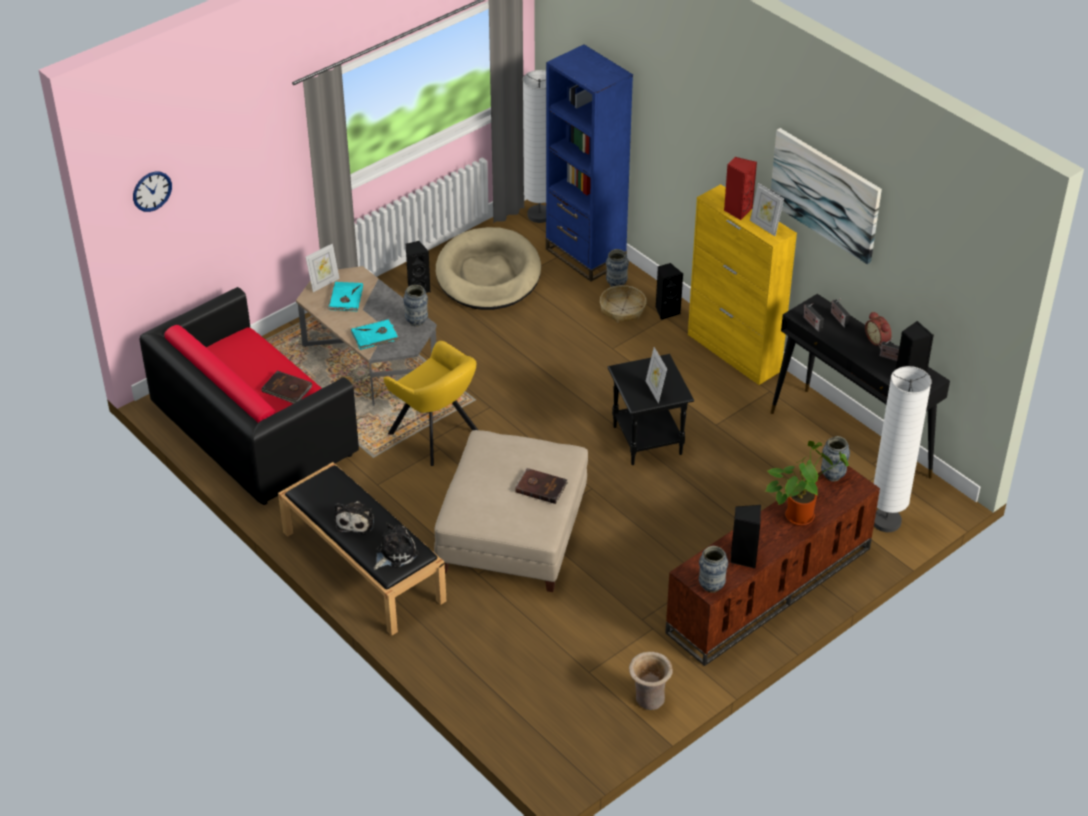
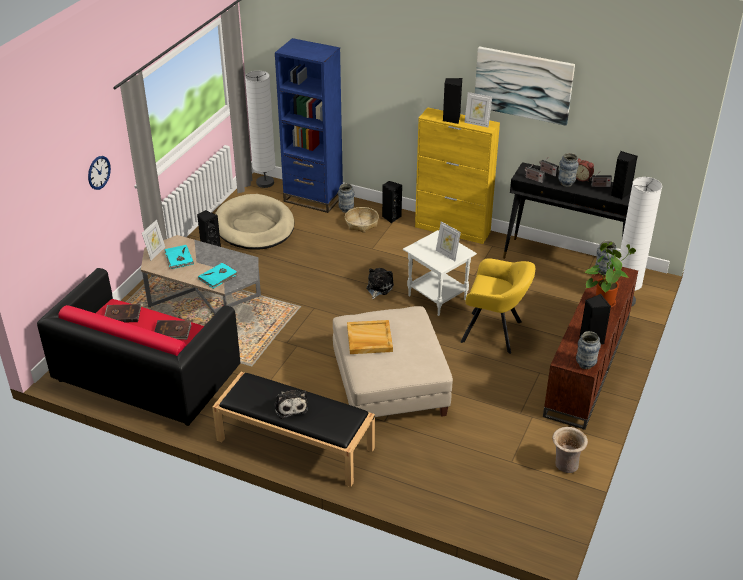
camera: 25 degrees left, 5 degrees down
(152, 191) = (26, 194): wall clock -> wall clock (99, 172)
(394, 553) = (336, 420): plush toy -> plush toy (378, 288)
(416, 322) = (243, 259): vase -> vase (566, 183)
(436, 436) = (288, 338): yellow armchair -> yellow armchair (494, 333)
(490, 470) = (369, 339): none -> beige tray
(541, 487) = (413, 339): brown book -> brown book (122, 314)
(647, 441) = (437, 298): black side table -> white side table
(737, 210) = (451, 119): red speaker -> black speaker

